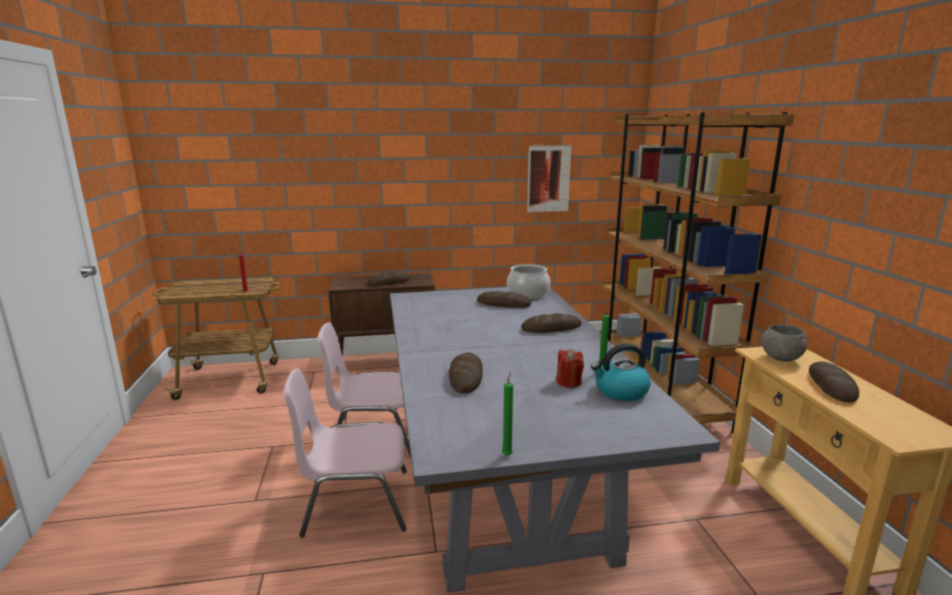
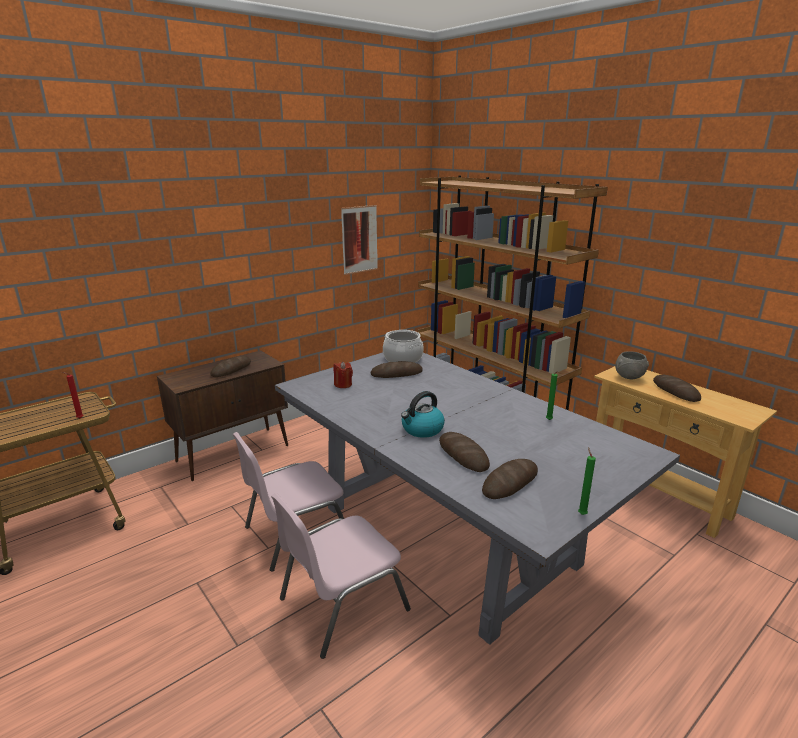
camera: 30 degrees left, 5 degrees up
(551, 328) = (465, 389): bread -> bread (510, 483)
(569, 382) = (540, 436): red candle -> red candle (343, 384)
(620, 391) = (581, 434): kettle -> kettle (422, 429)

